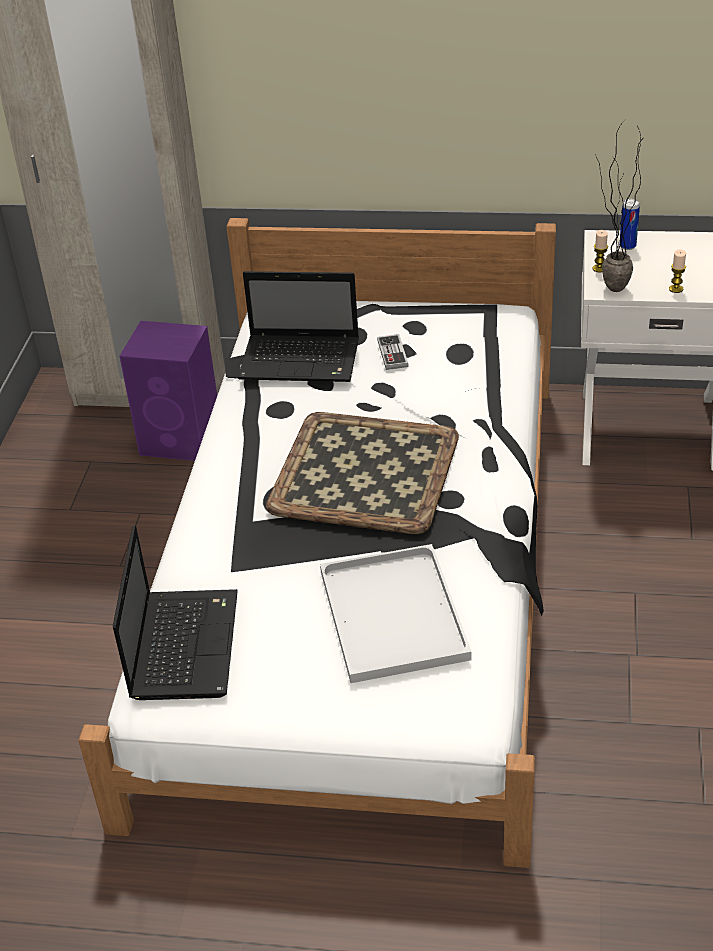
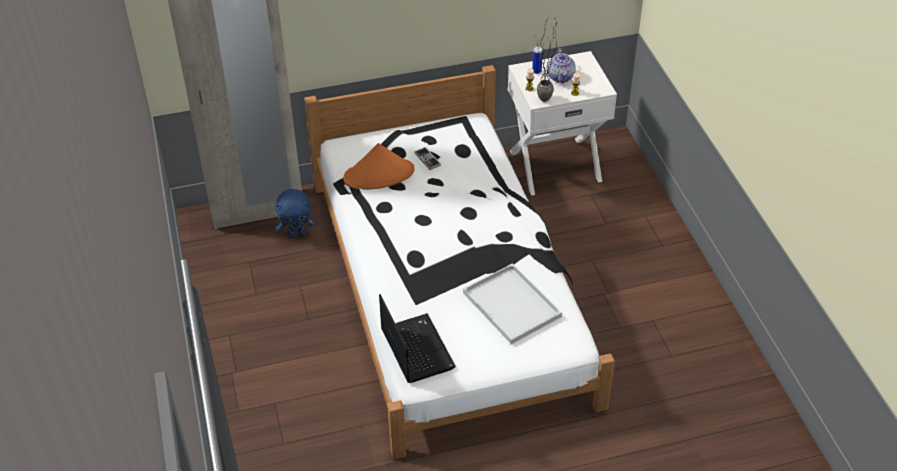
camera: 25 degrees left, 5 degrees up
(183, 440) = (297, 234): purple speaker -> blue plush toy
(302, 360) = (379, 175): laptop -> orange hat
(367, 472) = (454, 232): tray -> none
(665, 262) = (561, 77): none -> teapot

